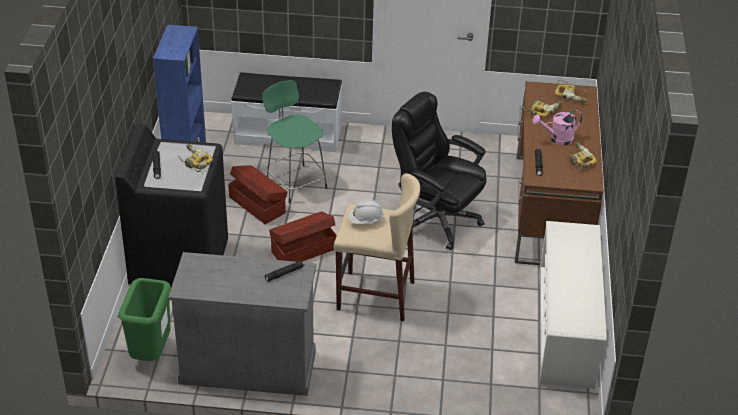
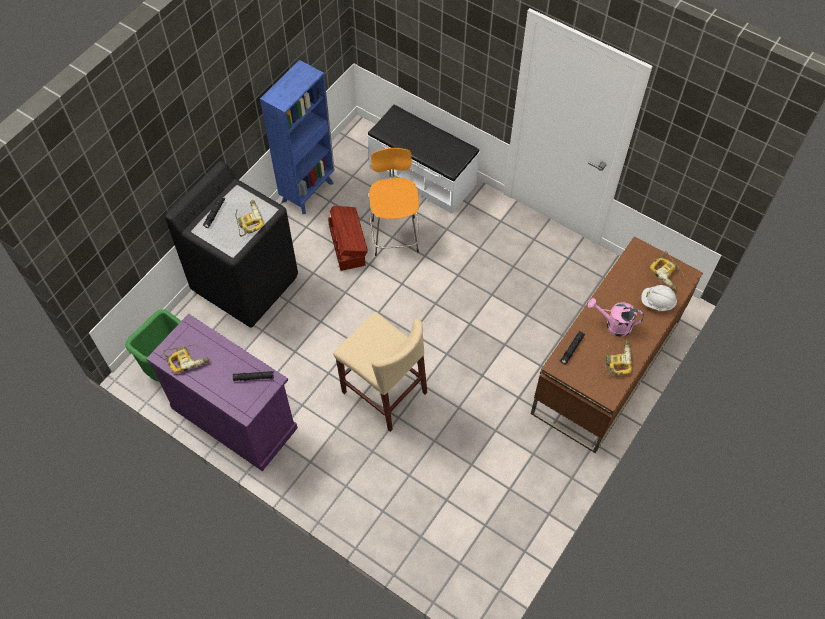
camera: 30 degrees right, 20 degrees up
(248, 367) = (234, 417): grey cabinet -> purple cabinet
(295, 182) = (395, 234): green stool -> orange stool
(303, 250) = (354, 313): brown storage box -> none
(365, 220) = (374, 340): white hard hat -> white hard hat (657, 302)
(436, 220) = (491, 332): black office chair -> none
(542, 109) = (625, 280): power drill -> power drill (187, 359)
(565, 331) = (526, 512): white shoe rack -> none

